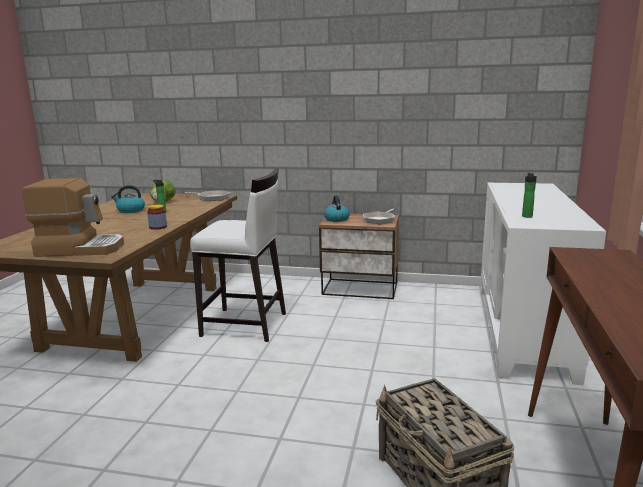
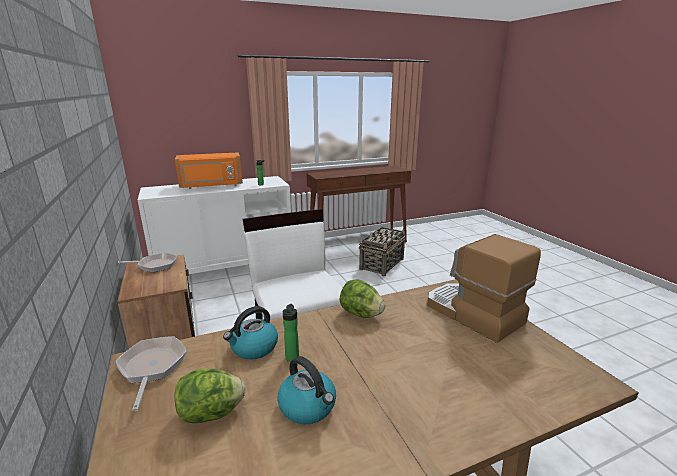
camera: 125 degrees left, 5 degrees up
(158, 227) = (361, 314): jar -> lettuce
(336, 219) = (158, 286): kettle -> kettle (254, 348)
(538, 200) = (211, 186): none -> orange microwave

